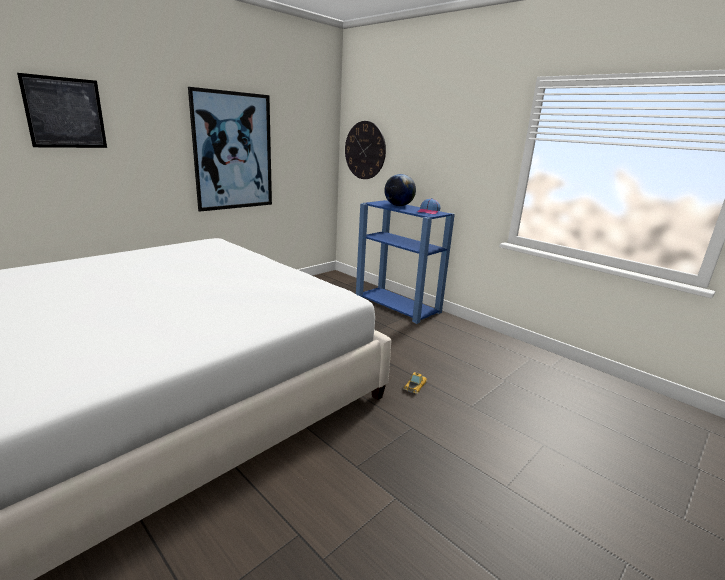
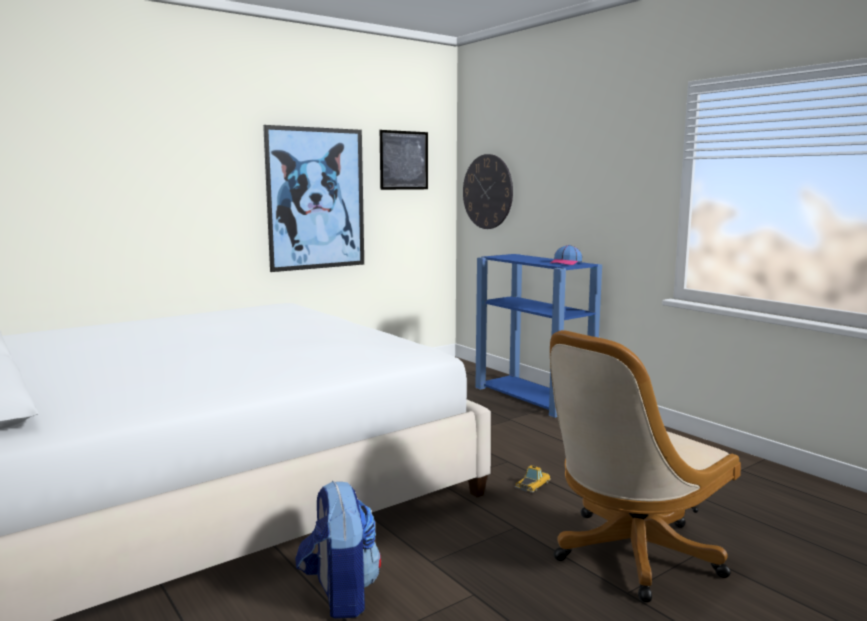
camera: 10 degrees right, 10 degrees down
(65, 113) = (127, 160): picture -> picture (404, 160)
(290, 508) = (339, 595): none -> backpack
(398, 206) = (528, 258): globe -> none
(498, 452) = (629, 557): none -> office chair

